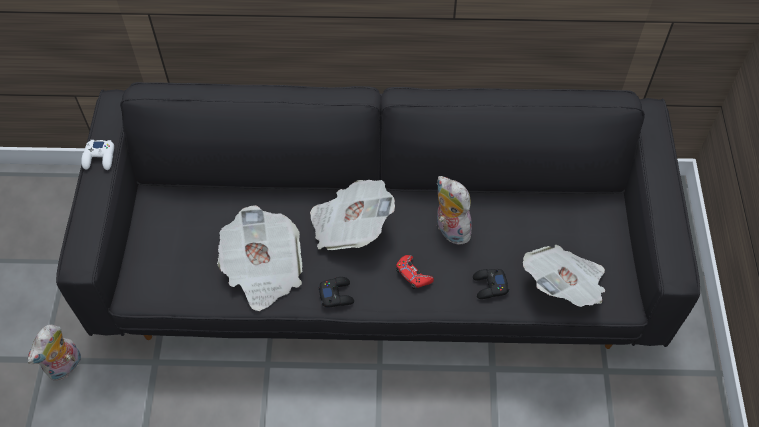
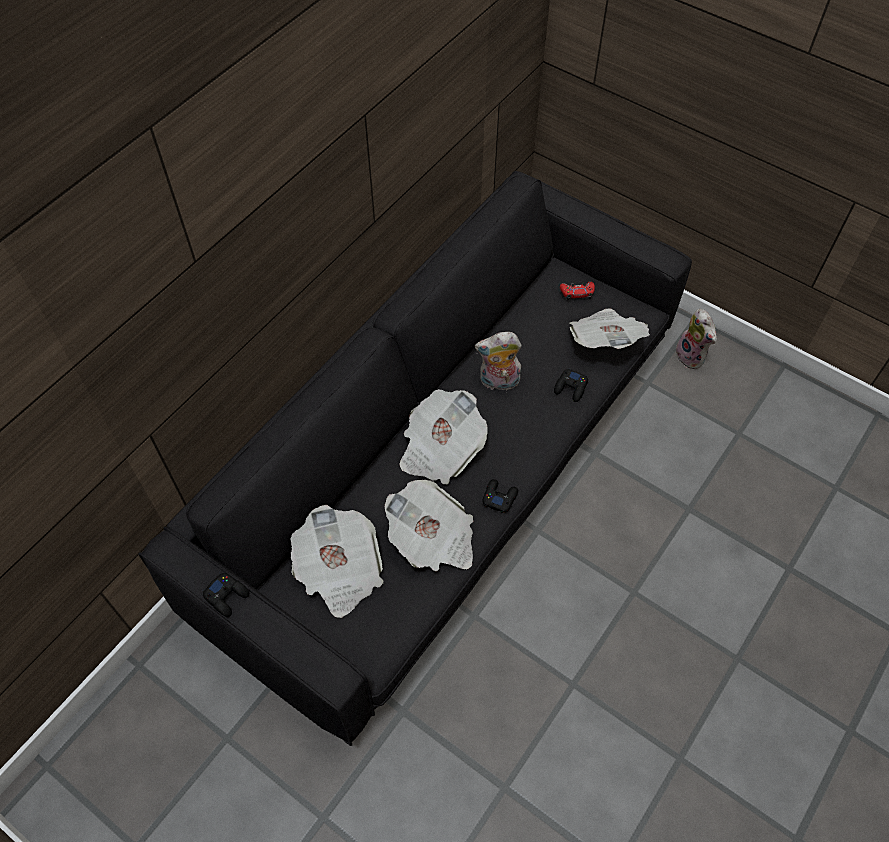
camera: 55 degrees left, 0 degrees up
(65, 367) = (347, 798): plush toy -> plush toy (692, 356)
(100, 158) = (227, 596): white game controller -> black game controller
(192, 226) = (339, 571): none -> newspaper
(413, 274) = (522, 432): red game controller -> red game controller (577, 292)

